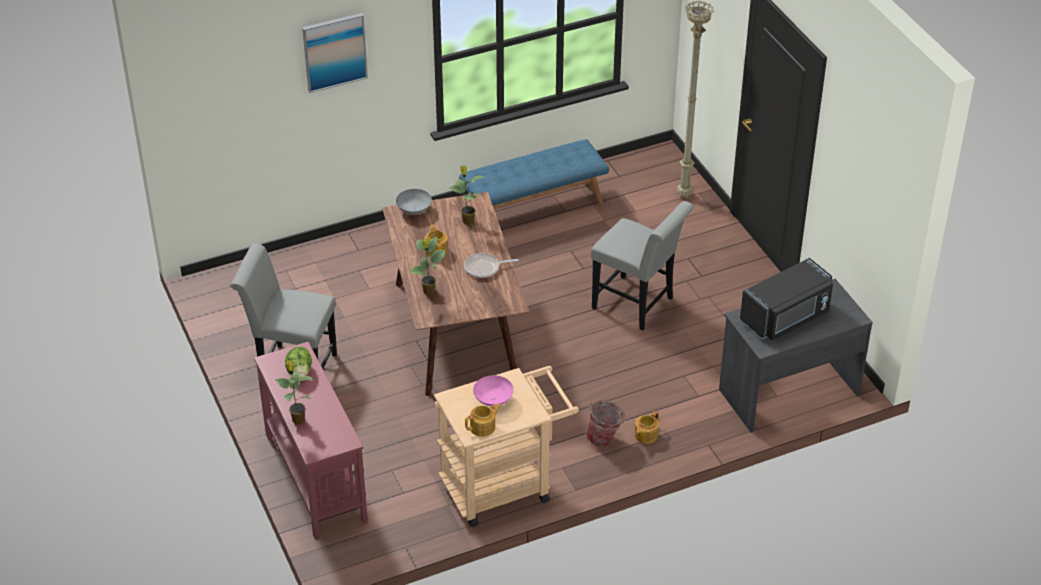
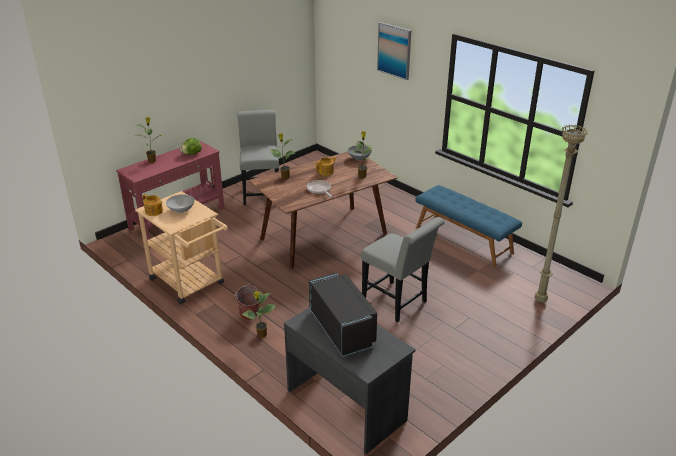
camera: 70 degrees right, 10 degrees down
(493, 399) = (182, 210): pink bowl -> grey bowl
(637, 305) = (398, 303): grey chair -> grey chair turned 60 degrees counterclockwise
(645, 435) = (261, 335): teapot -> potted plant
(786, 318) = (343, 328): black microwave -> black microwave turned 150 degrees counterclockwise

